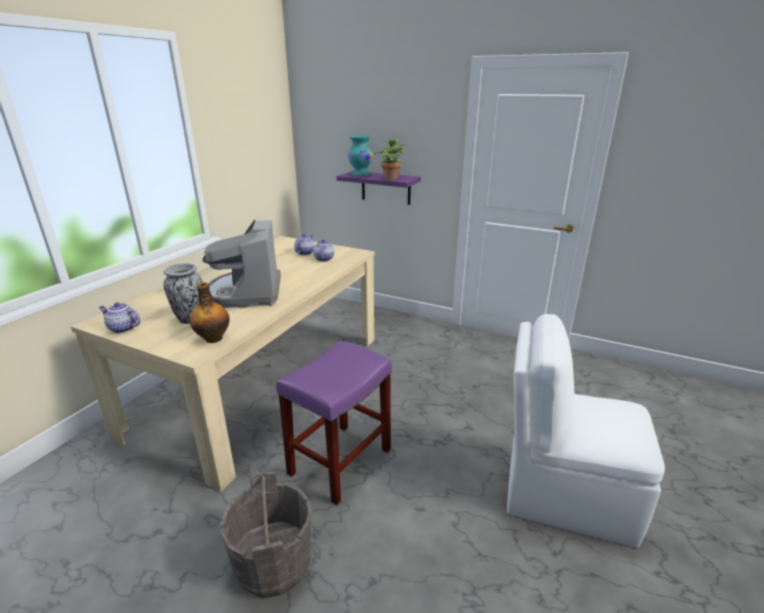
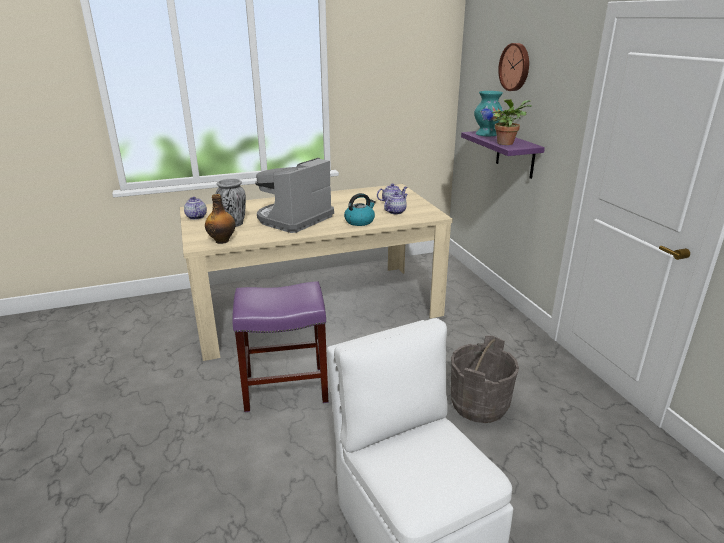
camera: 45 degrees right, 0 degrees up
(273, 563) = (172, 417): grey bucket -> grey bucket (479, 404)
(311, 275) = (360, 221): none -> kettle
(372, 113) = (515, 67): none -> wall clock

